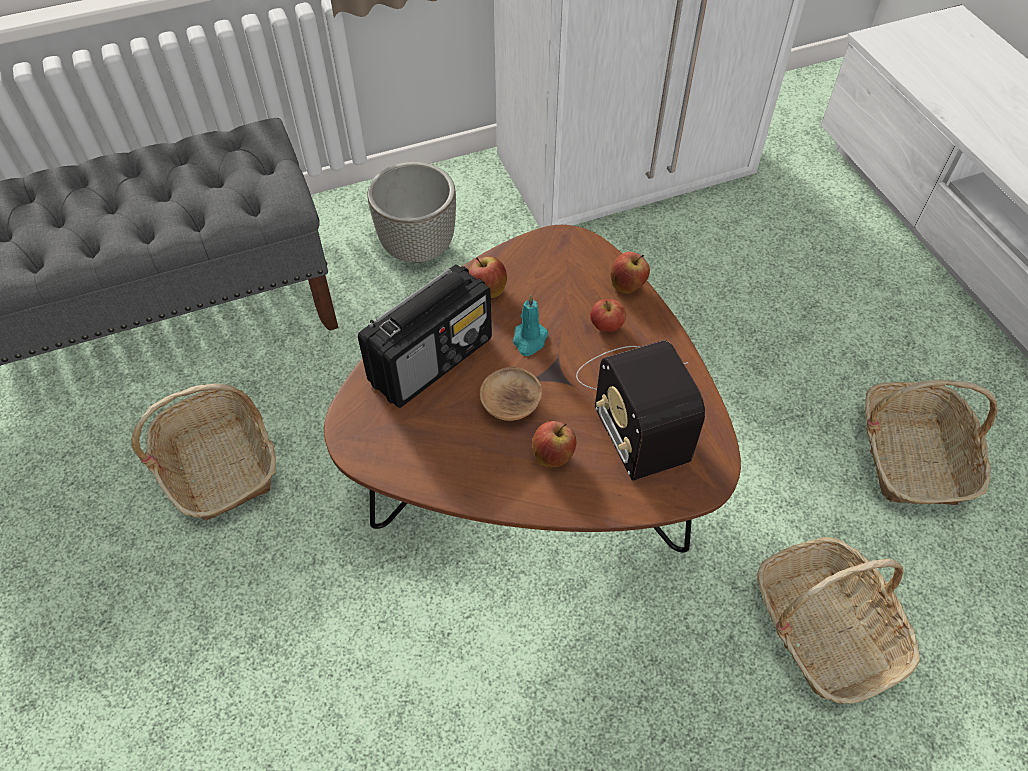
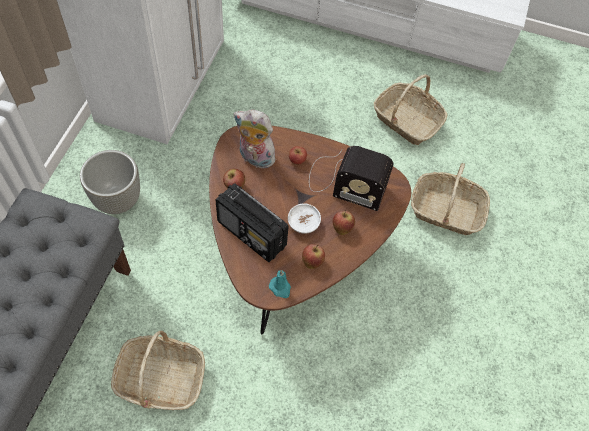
camera: 55 degrees left, 5 degrees up
(432, 360) = (252, 234): radio -> radio turned 135 degrees clockwise
(510, 404) = (303, 223): brown bowl -> white bowl
(529, 340) = (277, 192): turquoise candle -> turquoise candle (280, 288)
(555, 280) = (254, 158): none -> plush toy
(627, 286) = (284, 137): apple -> apple (312, 261)

